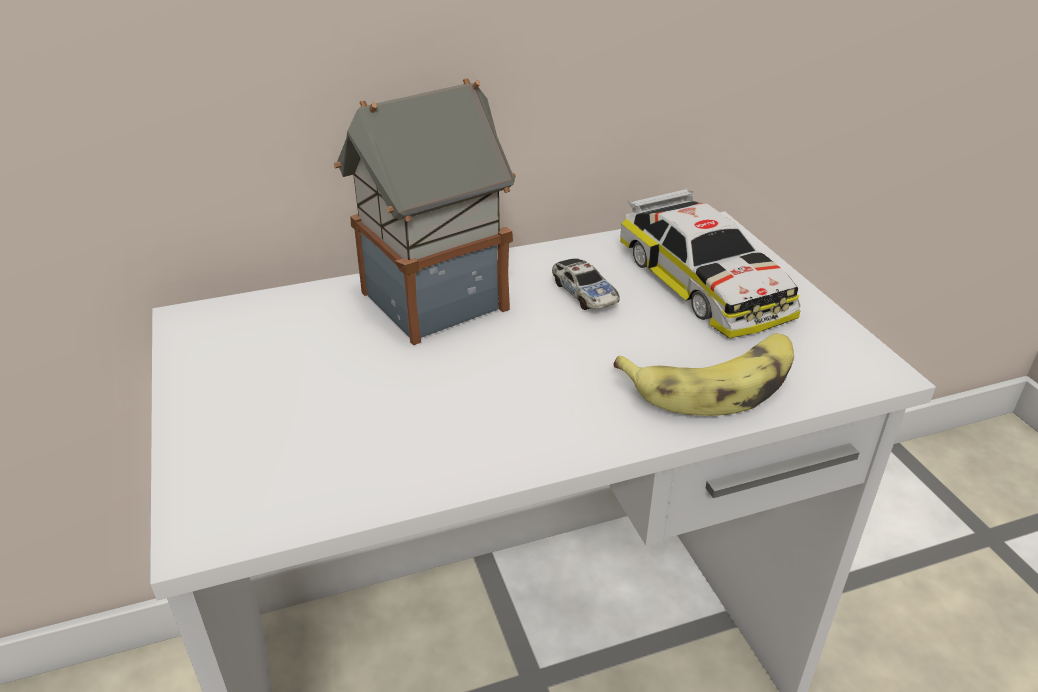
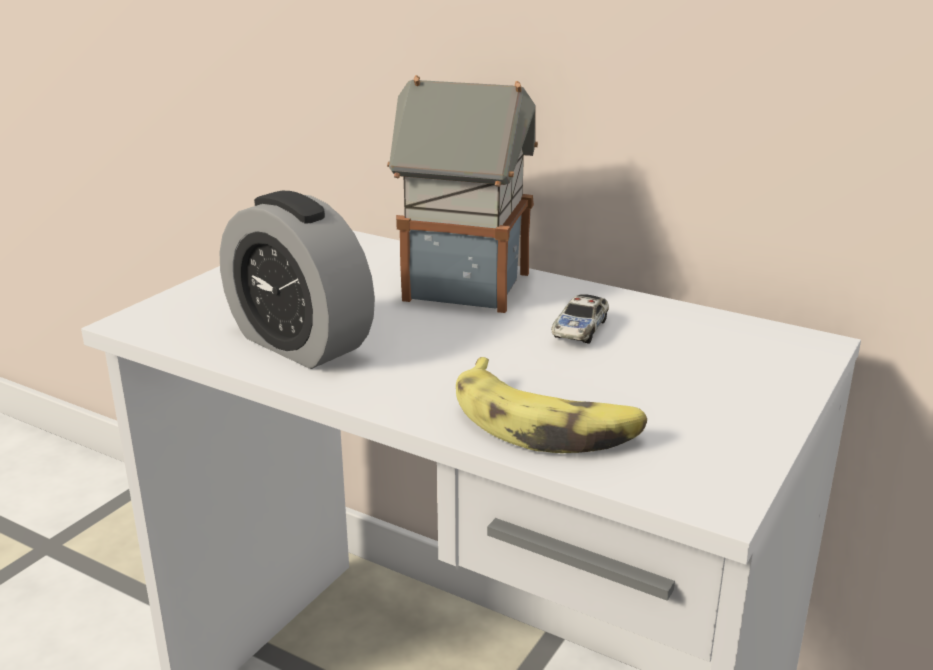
camera: 50 degrees right, 10 degrees down
(419, 439) = (300, 343): none -> alarm clock
(704, 283) = (701, 370): toy car -> none

